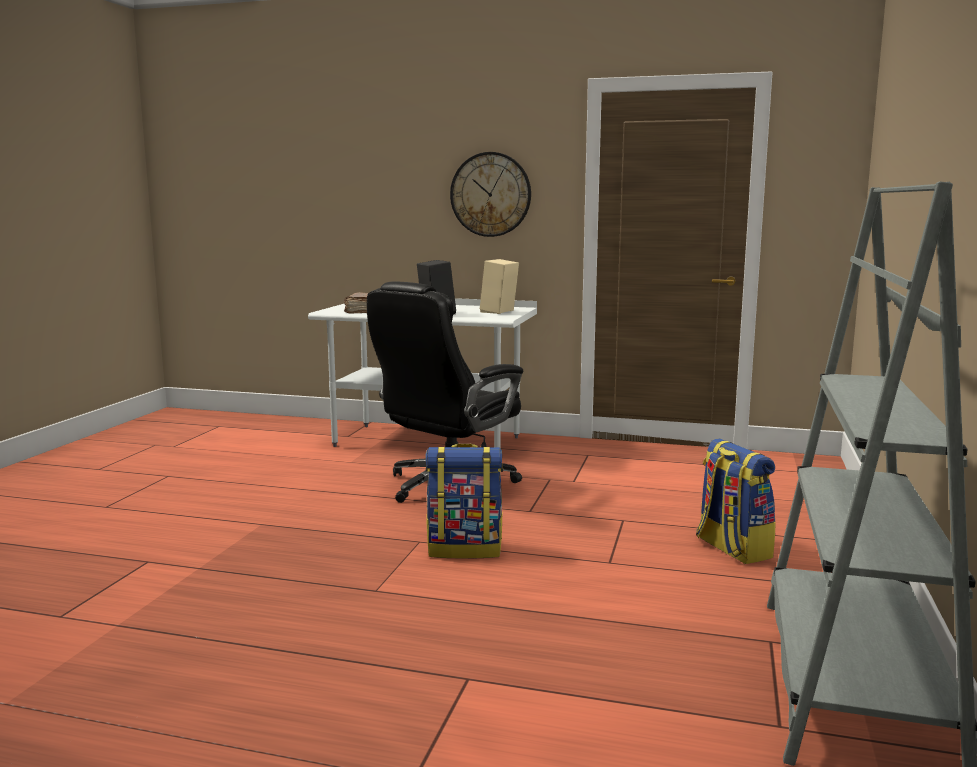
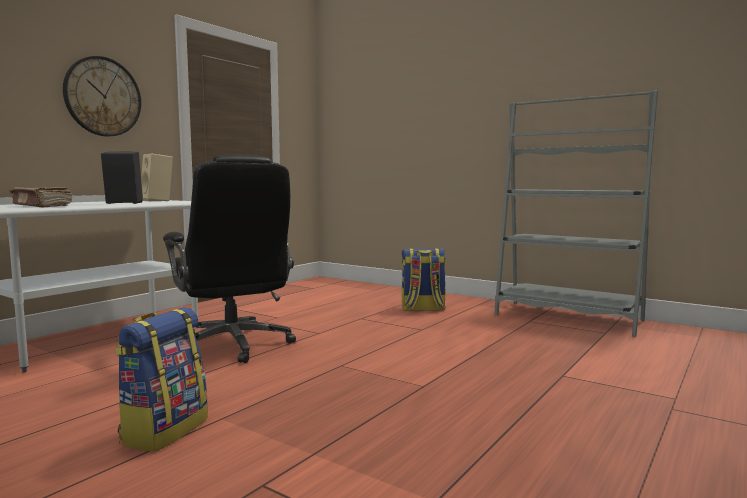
camera: 70 degrees left, 5 degrees down
(465, 549) = (369, 355): backpack -> backpack (164, 430)

